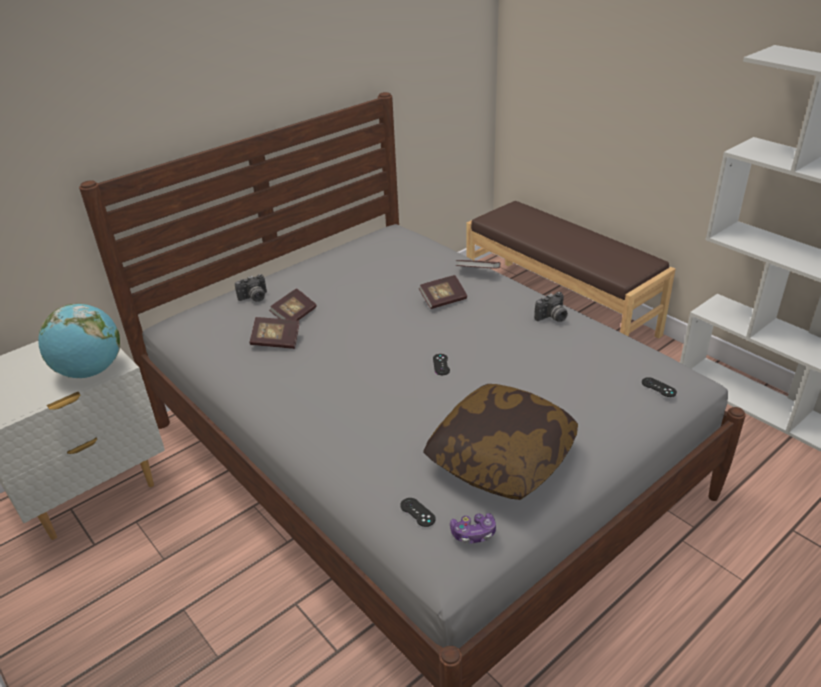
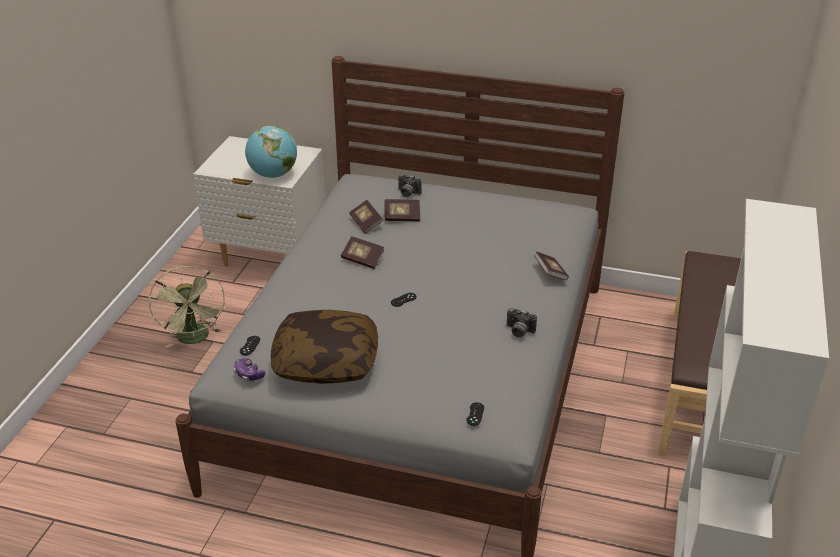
camera: 55 degrees right, 0 degrees up
(159, 627) = (195, 339): none -> green fan
(443, 300) = (487, 271): book -> book (362, 259)

